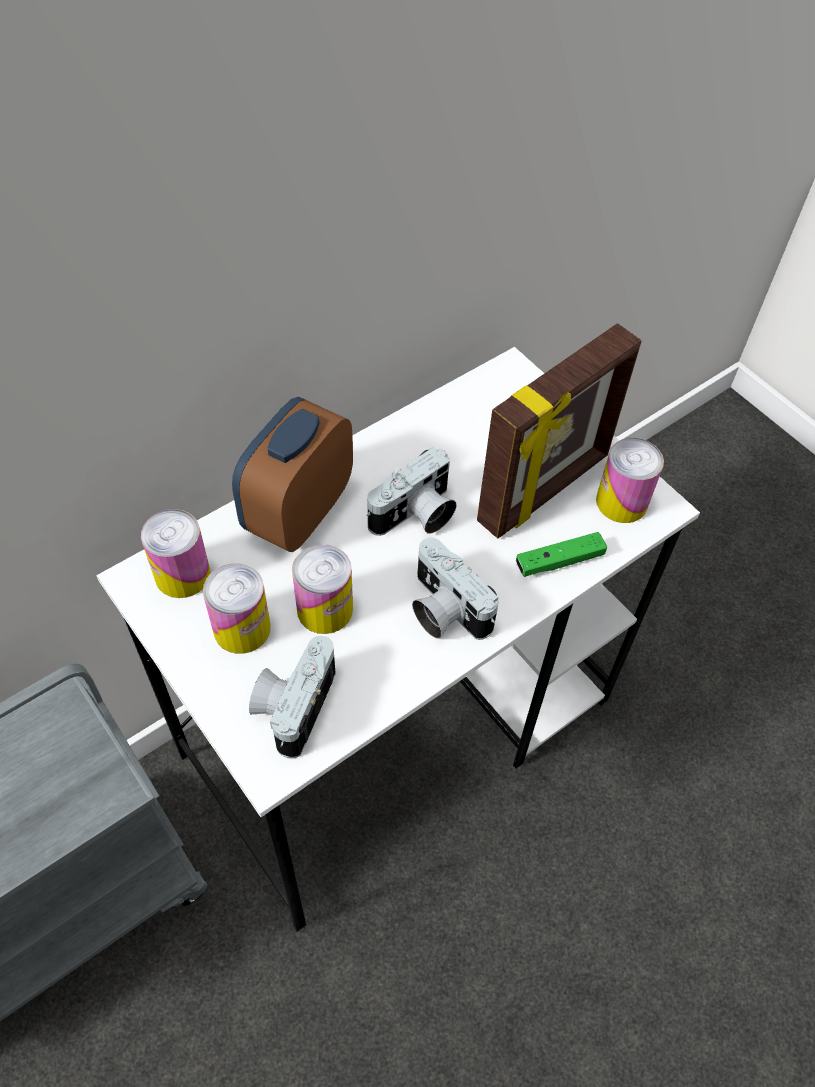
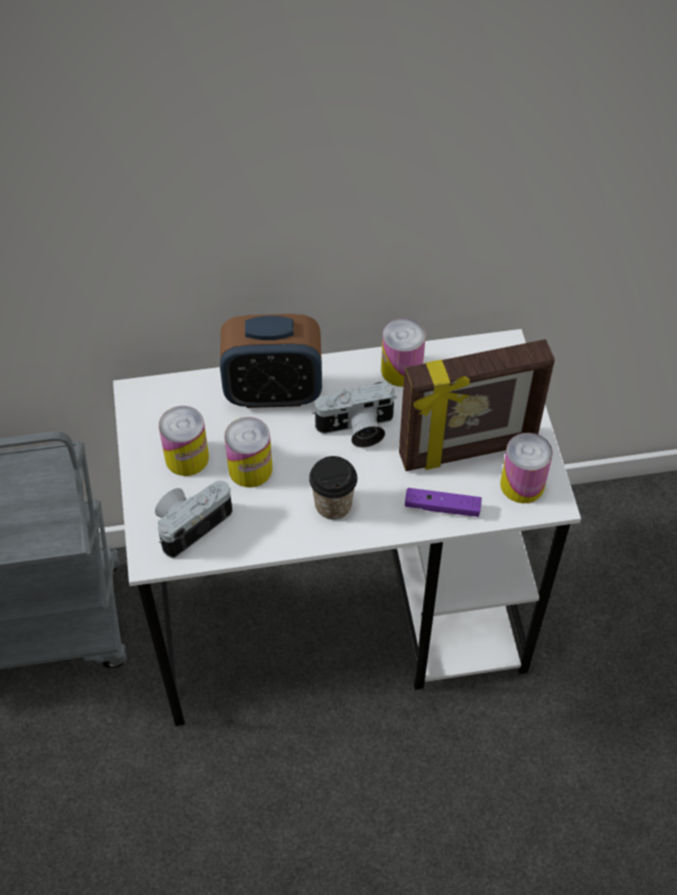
camera: 30 degrees right, 0 degrees up
(182, 574) = (169, 403): can -> can (401, 370)
(298, 513) = (273, 393): alarm clock -> alarm clock turned 150 degrees counterclockwise
(443, 609) = (333, 505): camera -> cup
(559, 561) = (442, 507): green game controller -> purple game controller

